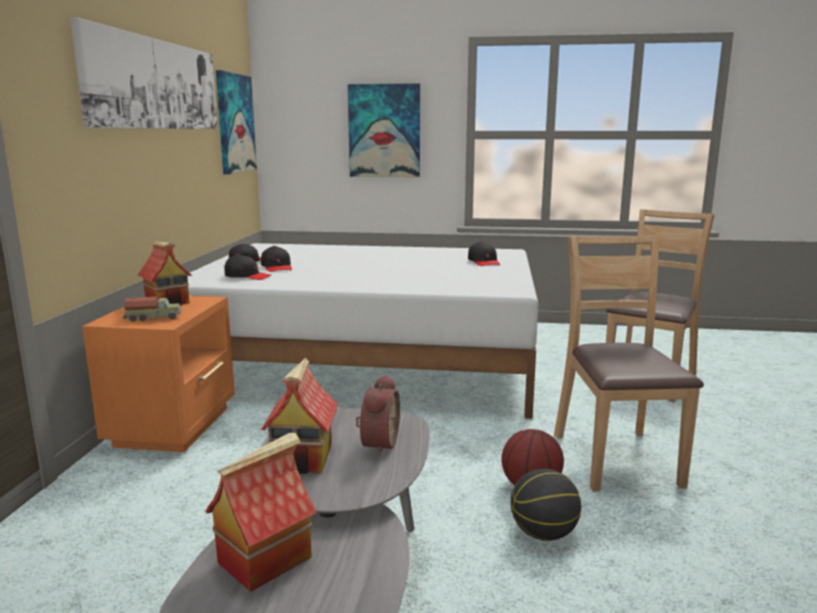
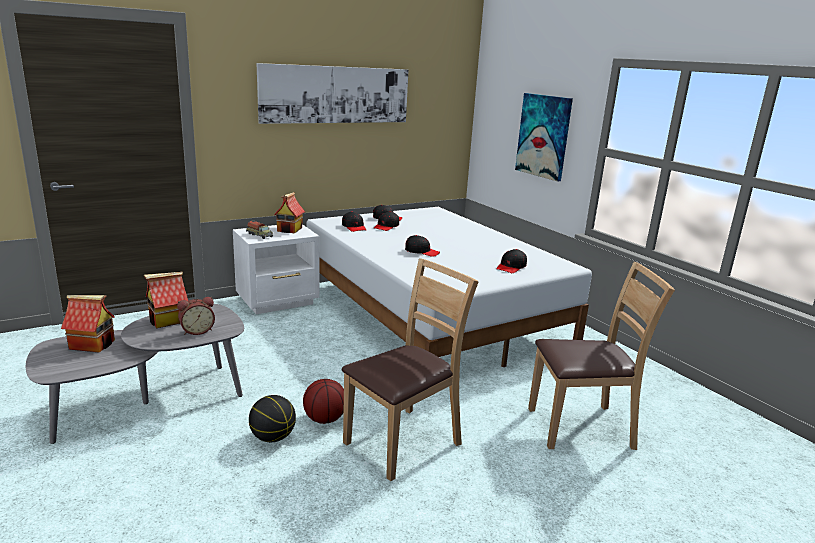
camera: 50 degrees right, 5 degrees up
(175, 426) = (279, 301): orange nightstand -> white nightstand
(235, 123) = (438, 117): picture -> none
(388, 273) = (421, 252): none -> black cap

